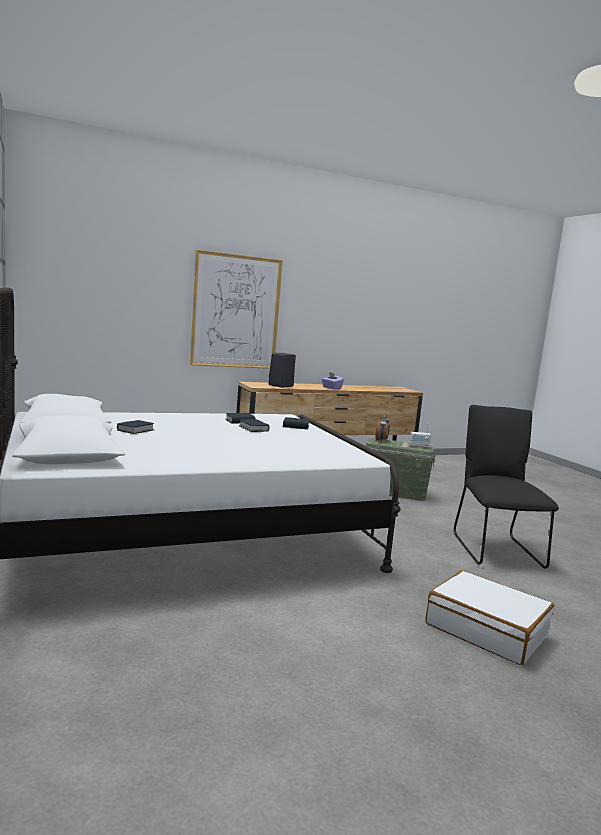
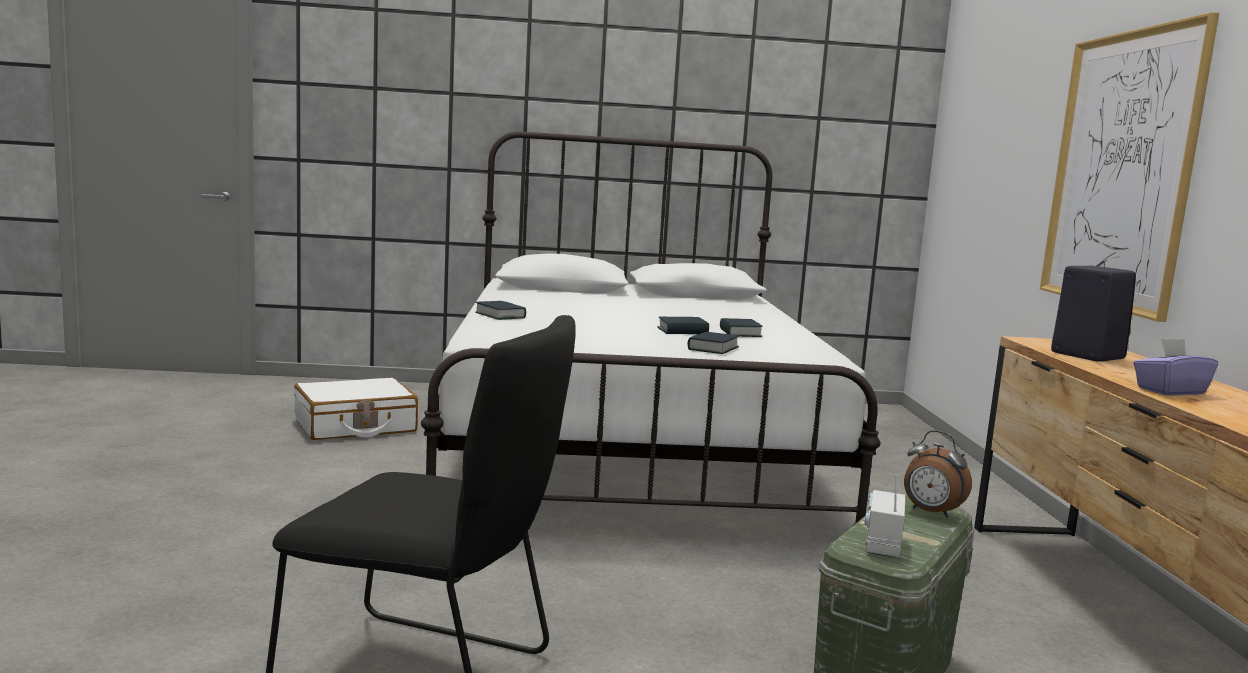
camera: 110 degrees right, 0 degrees up
(135, 430) = (655, 302): book -> book (500, 315)
(486, 630) = (210, 541): white suitcase -> white suitcase (355, 426)

